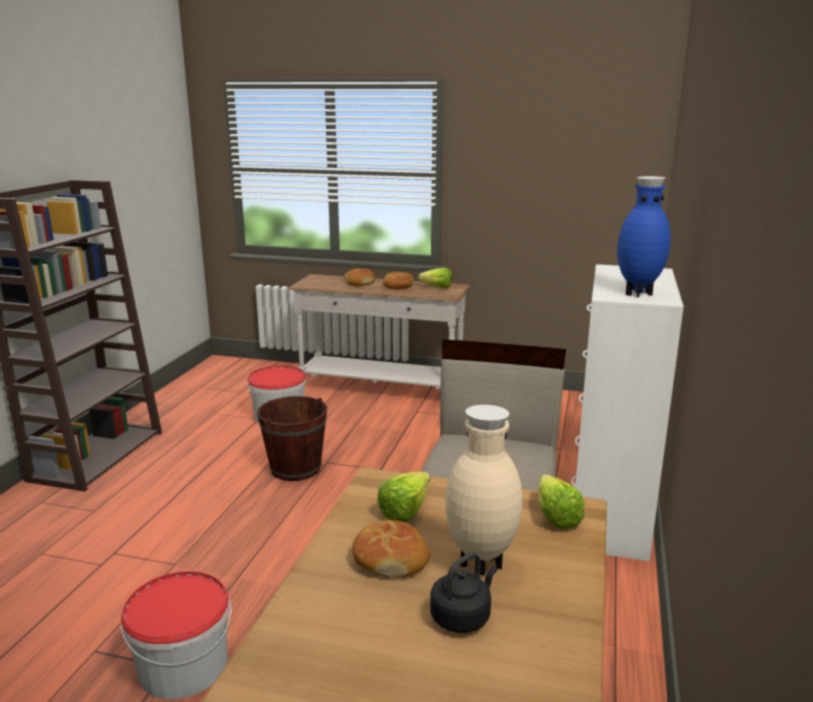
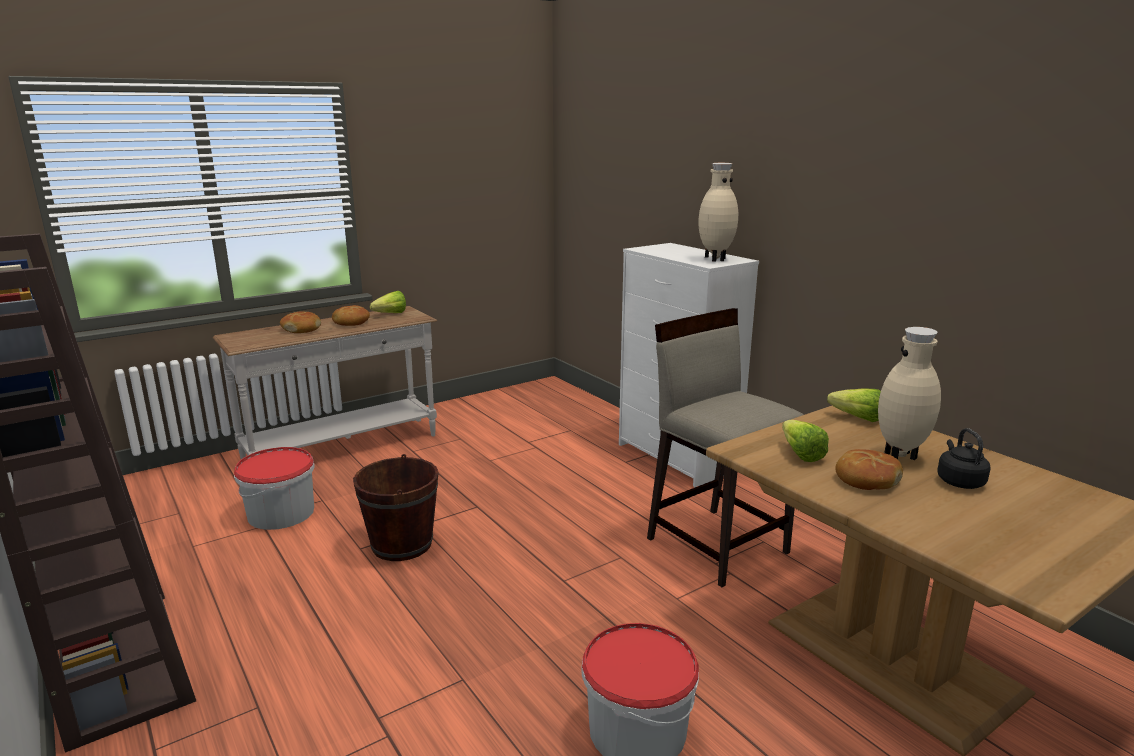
camera: 50 degrees left, 0 degrees up
(637, 293) = (714, 259): blue vase -> beige vase

